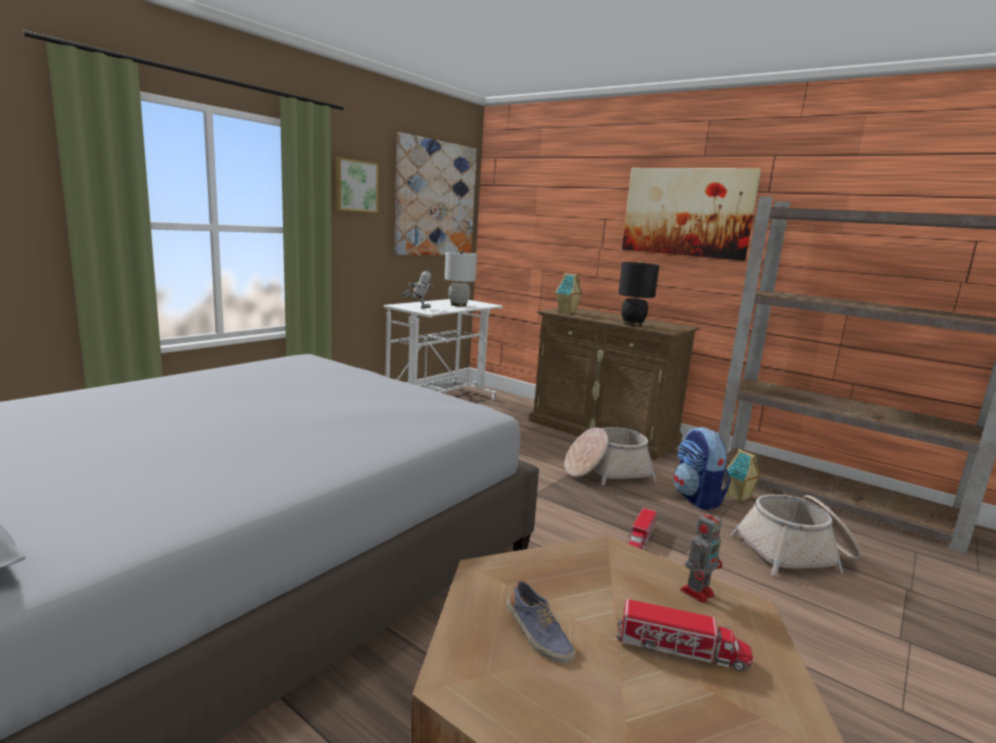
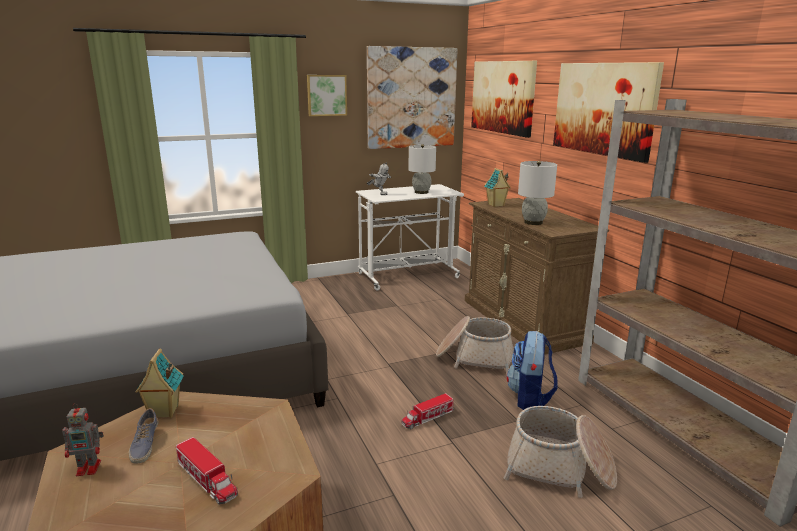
camera: 30 degrees right, 5 degrees up
(542, 202) = (502, 97): none -> picture
(632, 324) = (533, 222): black table lamp -> white table lamp
(698, 592) = (280, 452): toy robot -> toy robot (90, 468)
(738, 497) = (577, 406): toy house -> toy house (163, 412)

